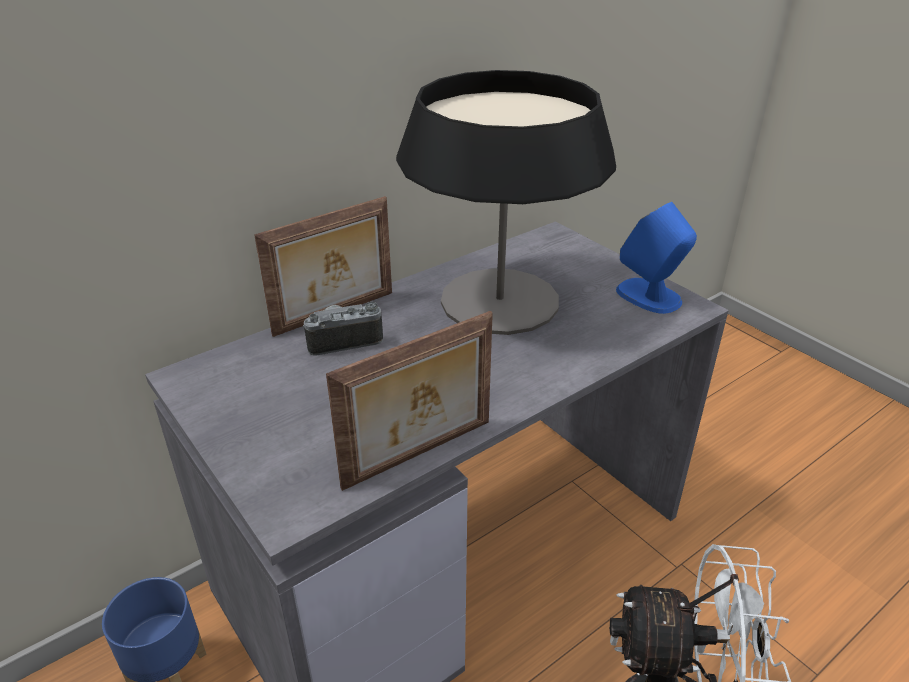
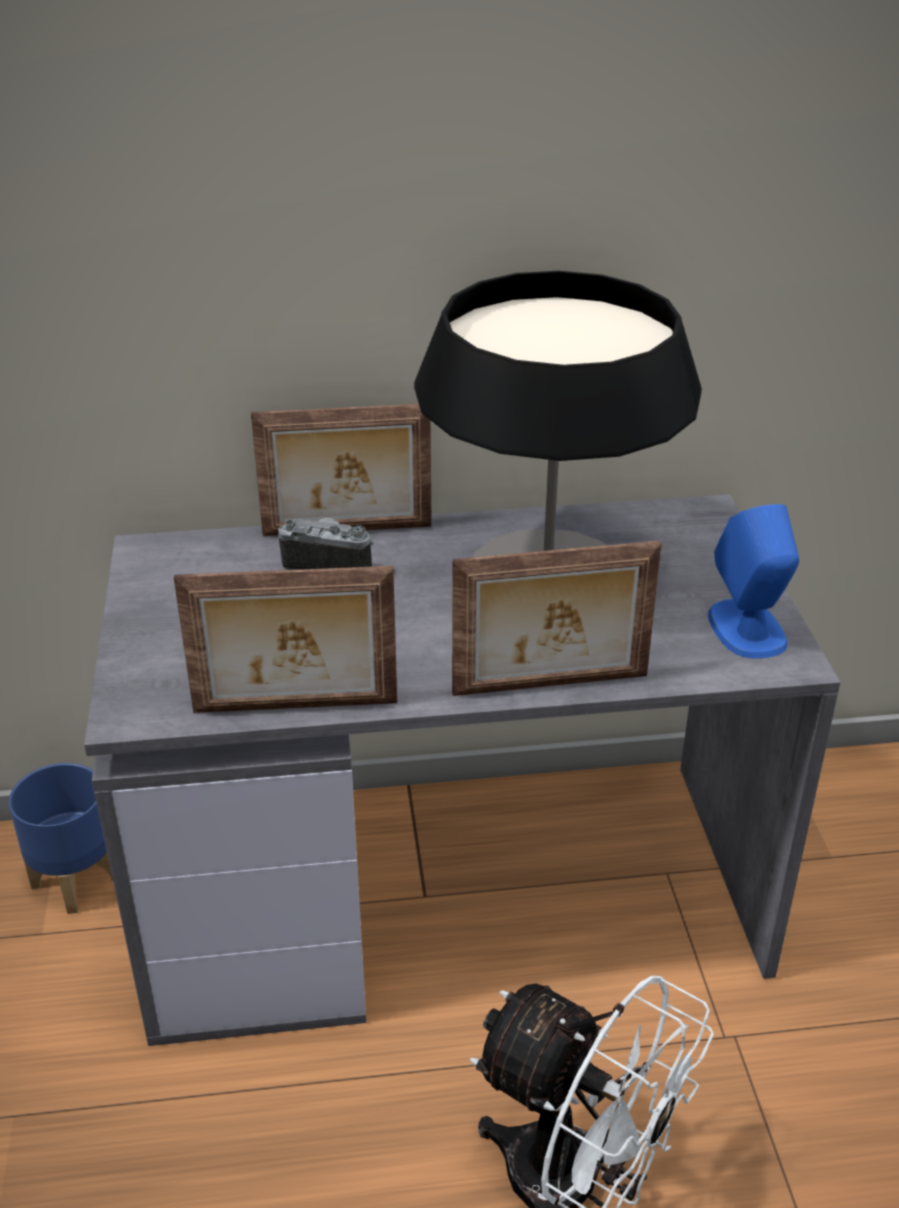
camera: 30 degrees right, 0 degrees up
(576, 372) = (551, 686): none -> picture frame

